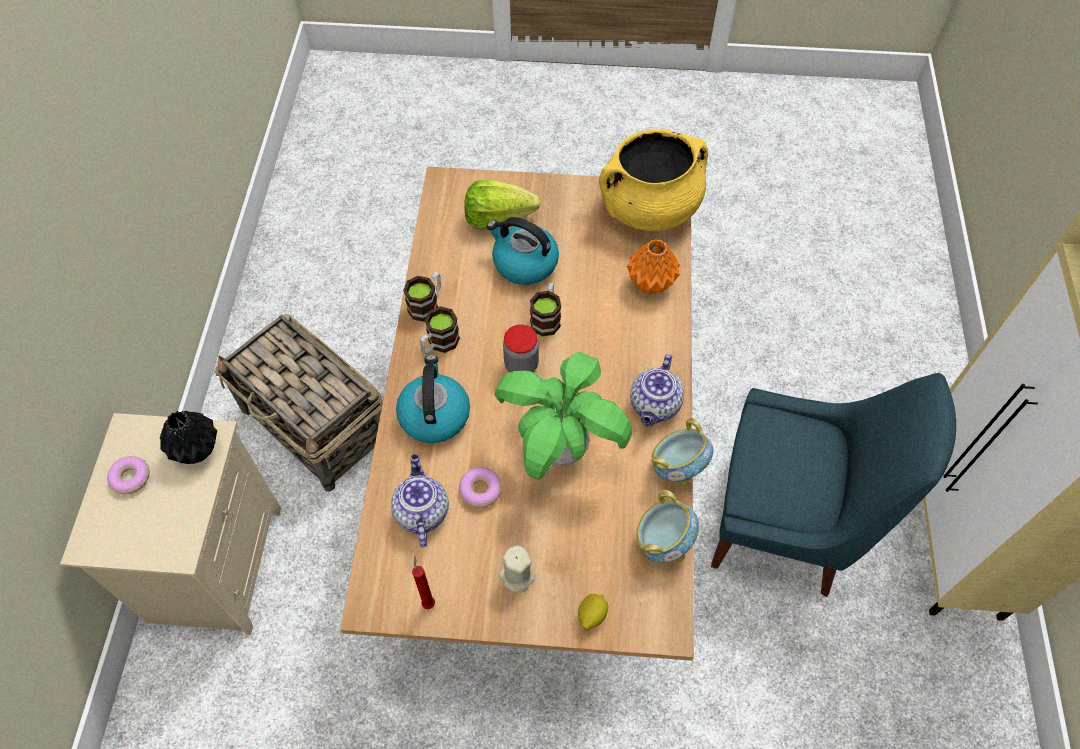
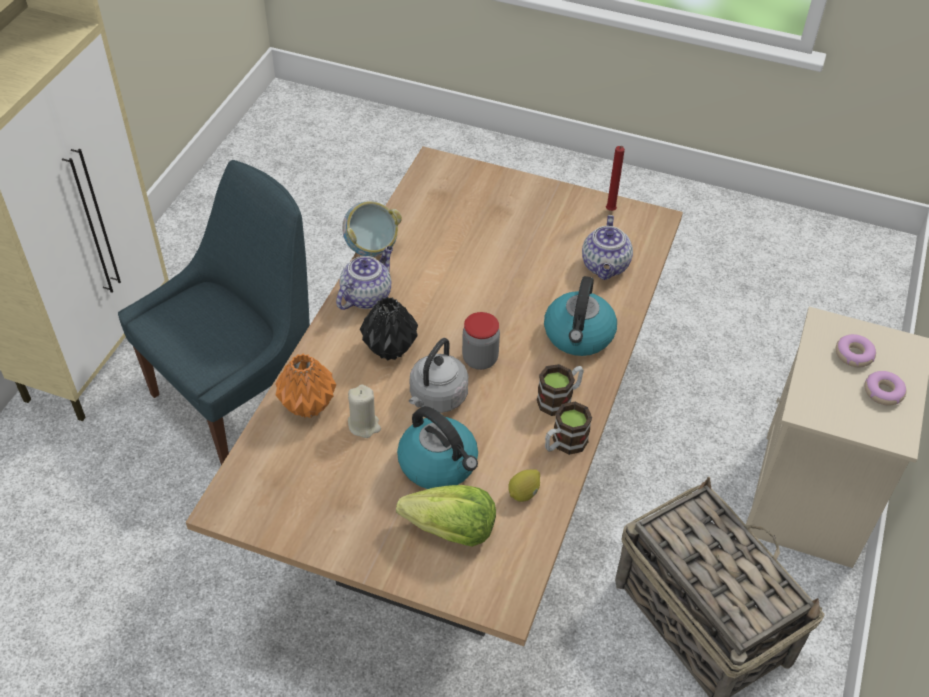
camera: 165 degrees left, 10 degrees down
(196, 449) = (820, 402): black vase -> black vase (390, 350)
(480, 490) = (550, 270): donut -> donut (853, 355)
(516, 576) = (536, 211): beige candle -> beige candle (364, 425)
(546, 317) = (436, 398): mug -> grey kettle
(561, 449) = (467, 283): potted plant -> none
(591, 615) = (486, 179): lemon -> lemon (524, 493)
(649, 209) = (259, 496): yellow cooking pot -> none
(663, 541) = (410, 206): bowl -> none
(785, 524) = (240, 398): blue chair -> blue chair turned 105 degrees clockwise

